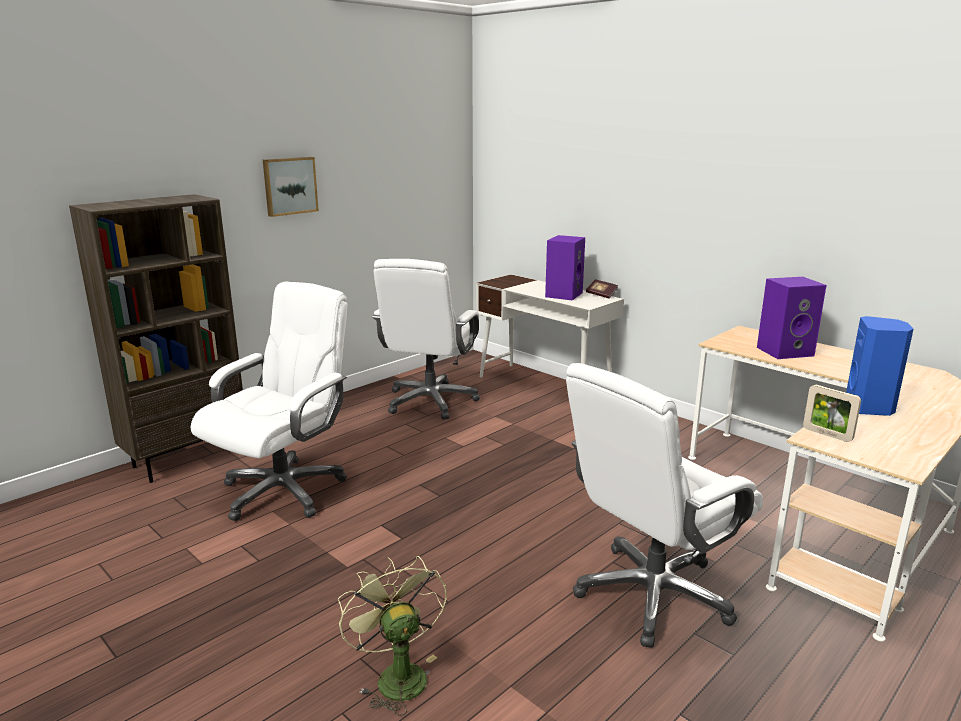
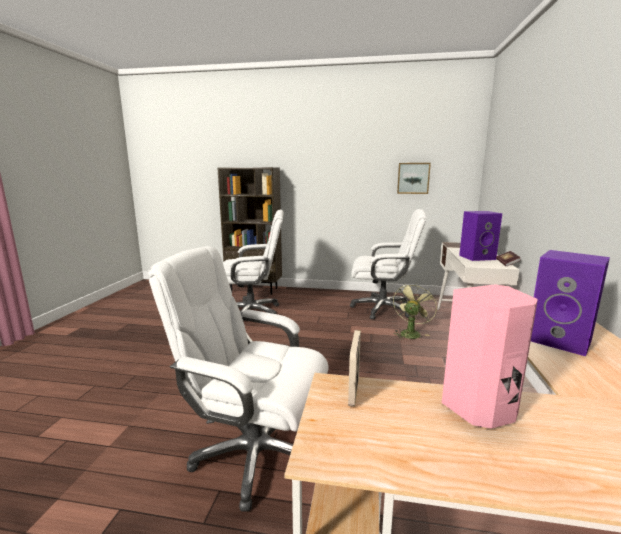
camera: 55 degrees right, 5 degrees down
(289, 186) = (334, 168): picture -> picture (413, 178)
(396, 675) = (126, 388): green fan -> green fan (410, 333)
(430, 401) = (382, 309): white office chair -> white office chair turned 150 degrees counterclockwise
(870, 408) = (480, 410): blue speaker -> pink speaker

